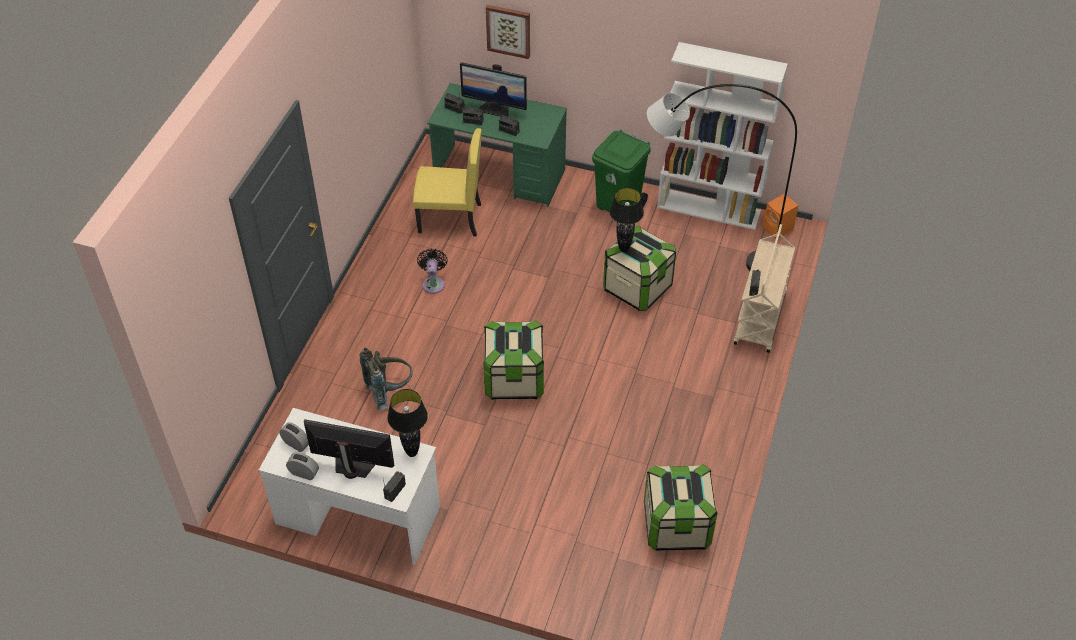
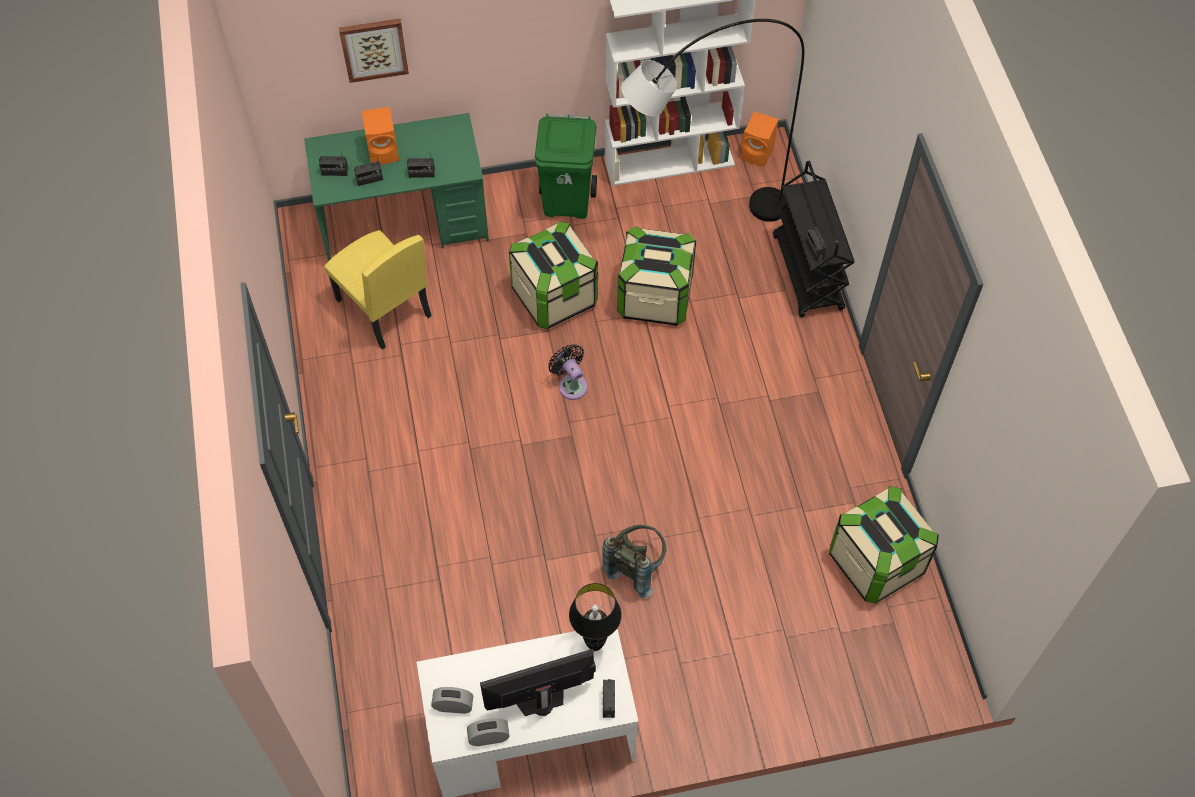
camera: 30 degrees left, 10 degrees up
(389, 390) = (461, 563): grey backpack -> grey backpack (636, 567)
(433, 283) = (420, 401): black fan -> black fan (571, 384)
(450, 218) = (383, 308): yellow chair -> yellow chair turned 75 degrees clockwise
(495, 109) = (384, 151): monitor -> orange speaker
(514, 379) = (593, 477): storage box -> storage box (554, 296)
(624, 249) = (641, 265): black table lamp -> none
(760, 319) = (808, 273): beige cart -> black cart

